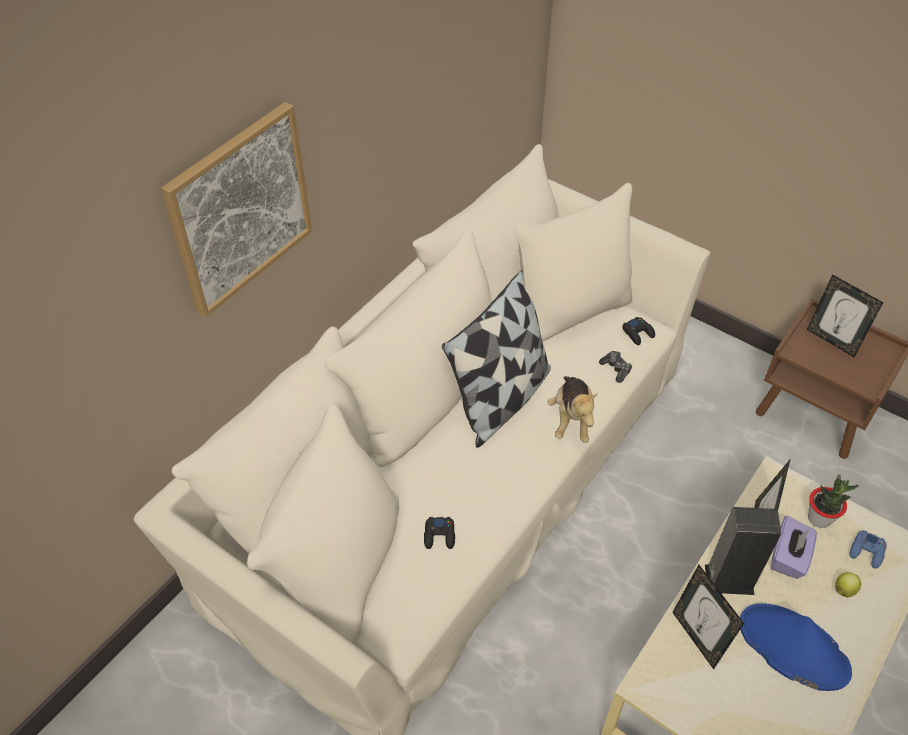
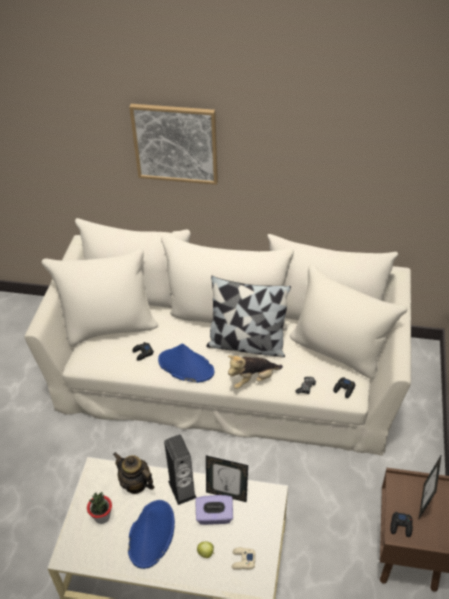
camera: 65 degrees right, 5 degrees down
(501, 489) = (185, 366): none -> blue hat
(697, 637) = (135, 484): picture frame -> teapot
(819, 518) = (254, 527): potted plant -> potted plant (102, 517)
(858, 376) = (401, 526): none -> black game controller
(867, 551) = (243, 560): blue game controller -> beige game controller

